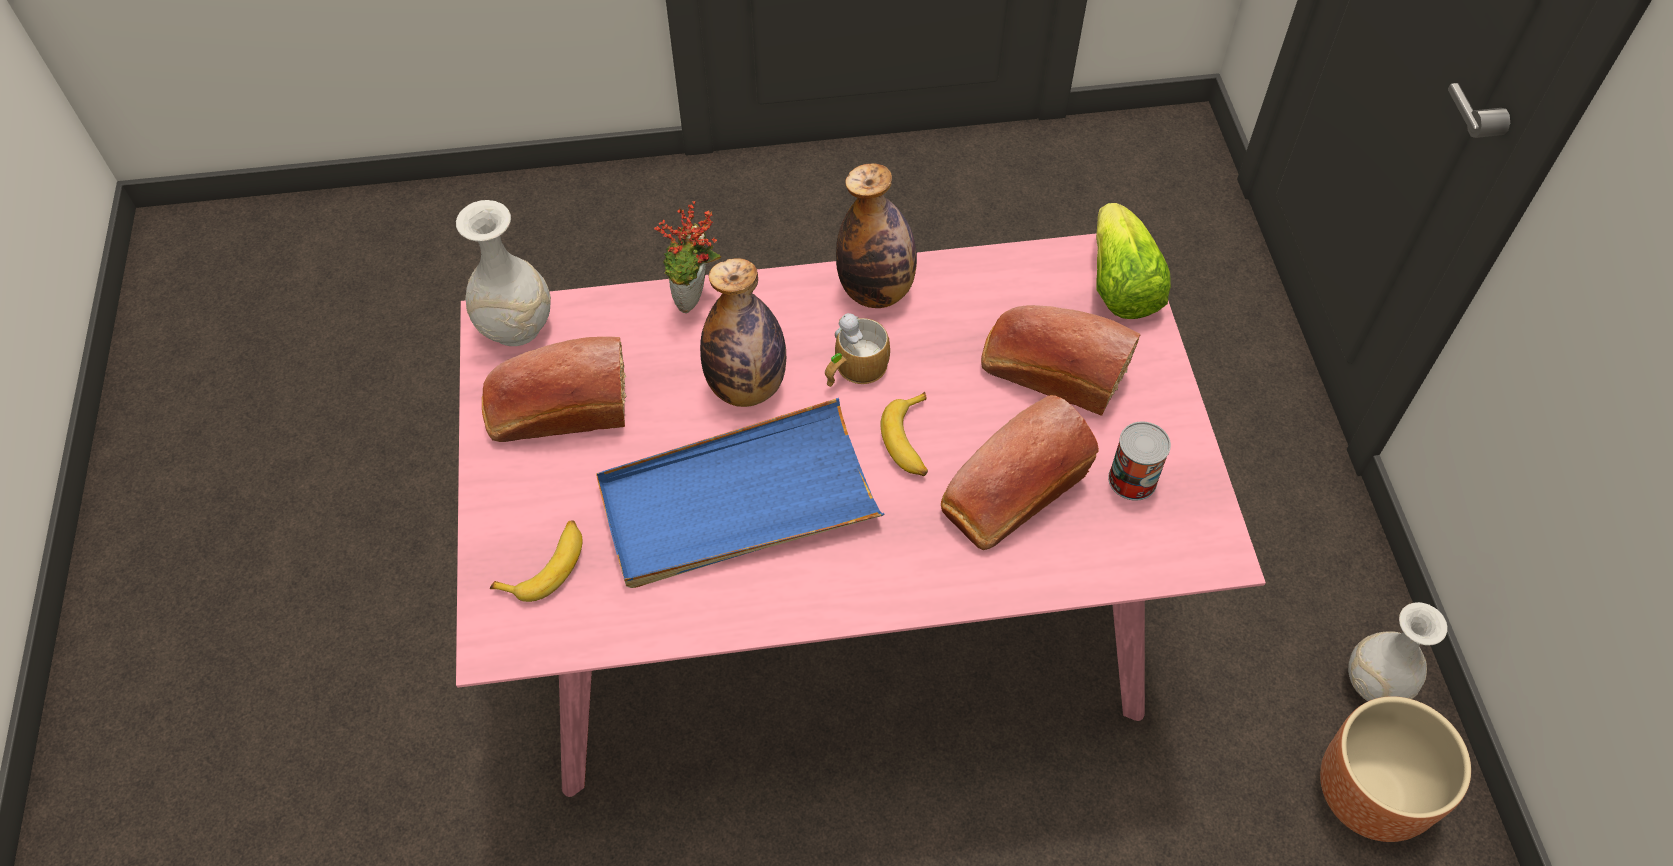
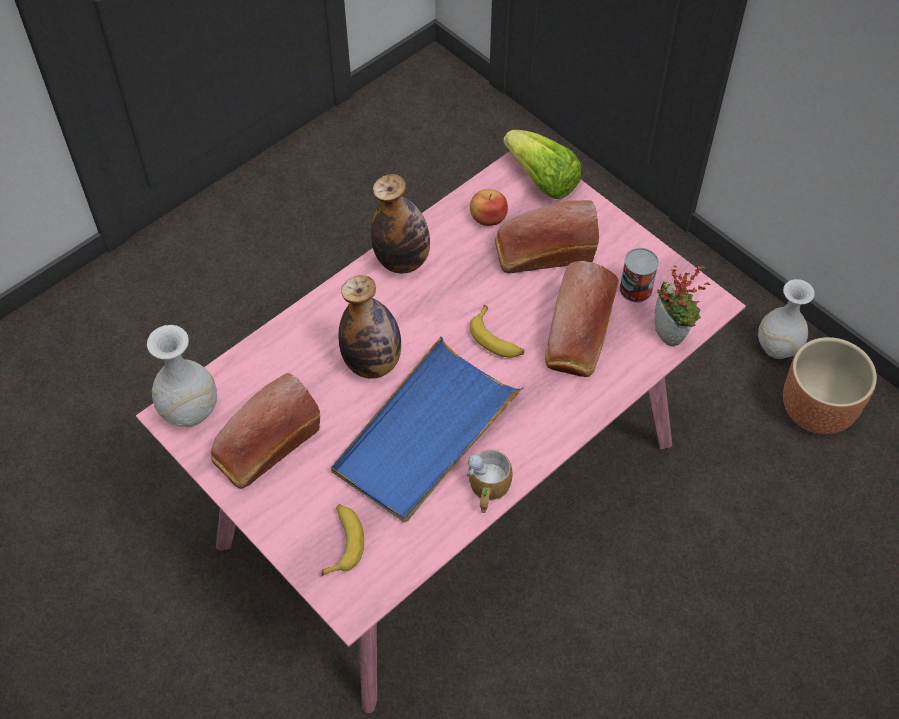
camera: 35 degrees left, 0 degrees up
(695, 301) = (294, 328): potted plant -> potted plant (672, 334)
(853, 369) = (428, 315): mug -> mug (487, 490)
(1017, 295) = (488, 217): none -> apple

